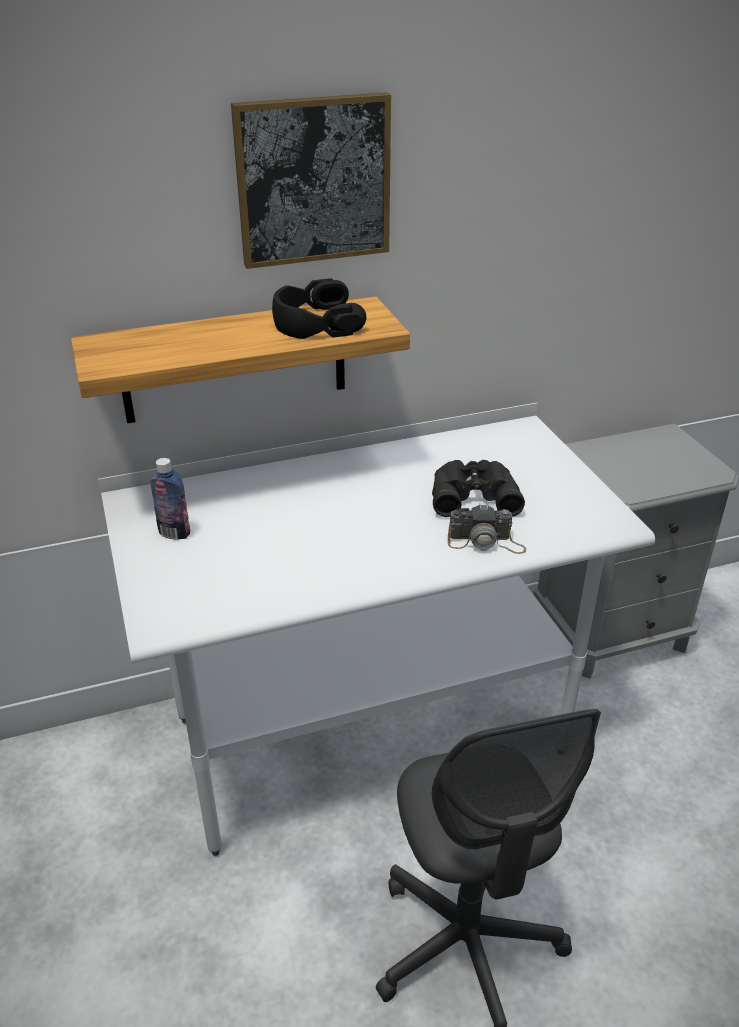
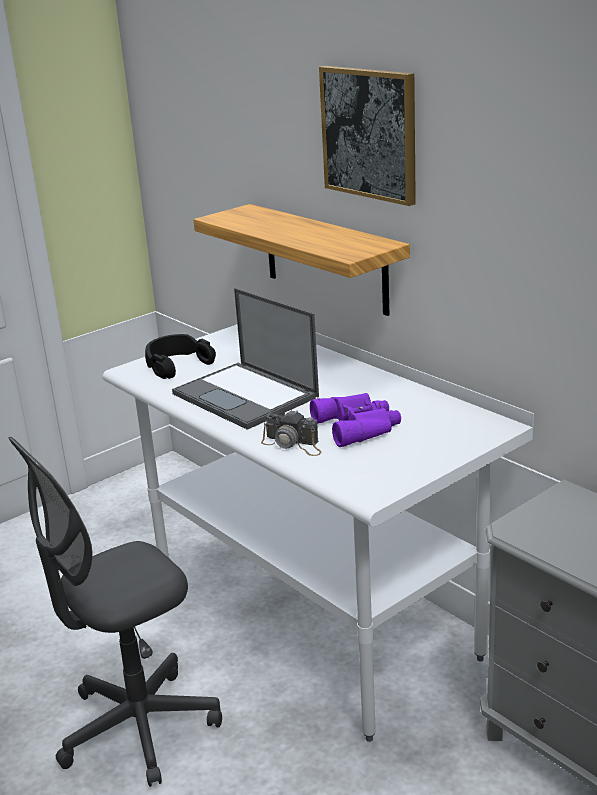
camera: 70 degrees right, 10 degrees down
(174, 533) = (222, 348): bottle -> none
(316, 322) = (335, 240): black headphones -> black headphones (177, 364)
(337, 545) = (247, 396): none -> laptop
(473, 494) = (359, 426): black binoculars -> purple binoculars
(486, 542) = (293, 444): camera -> camera turned 45 degrees counterclockwise

